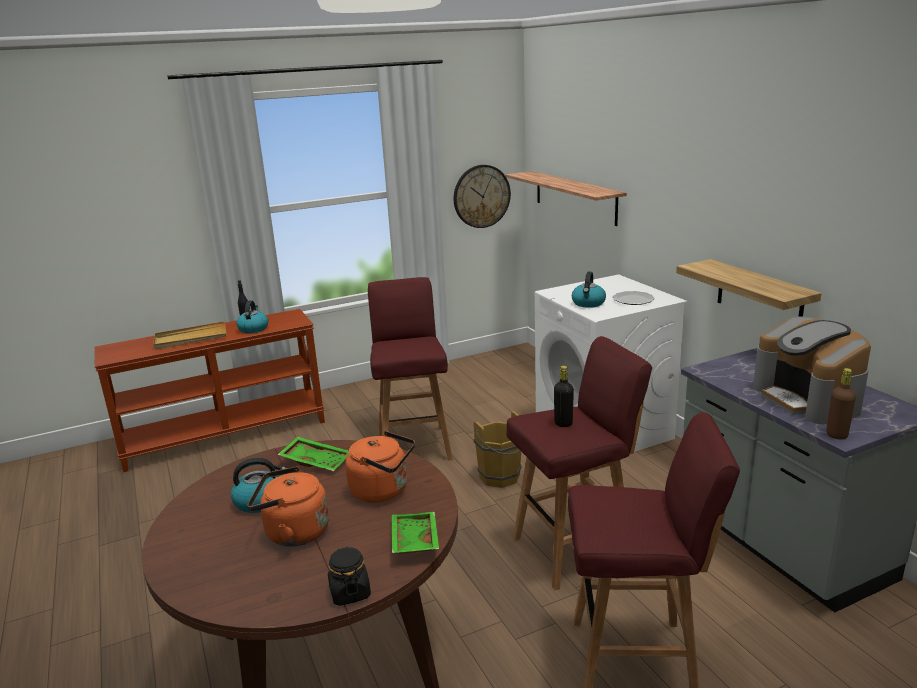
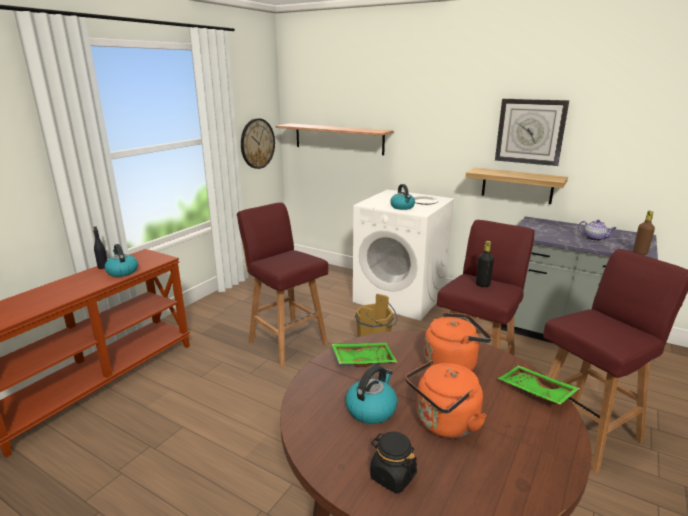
camera: 35 degrees left, 0 degrees up
(190, 338) = (60, 292): beige tray -> none
(350, 592) = (565, 450): black jar -> black jar (392, 476)
(775, 214) = (530, 131): none -> wall clock
(808, 399) = (594, 238): coffee machine -> teapot

